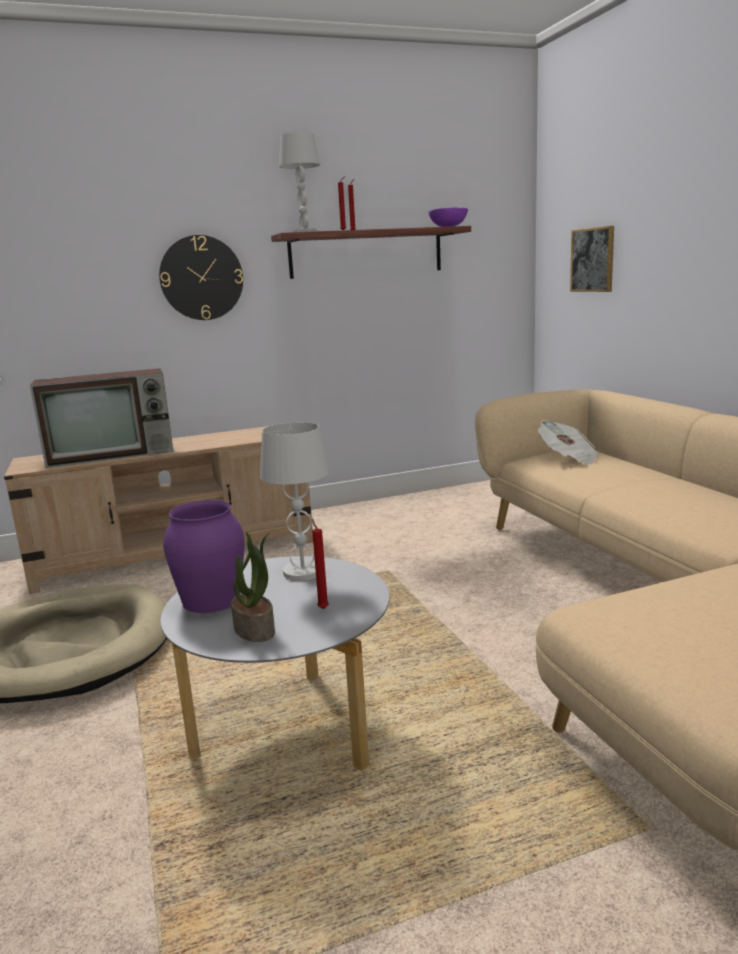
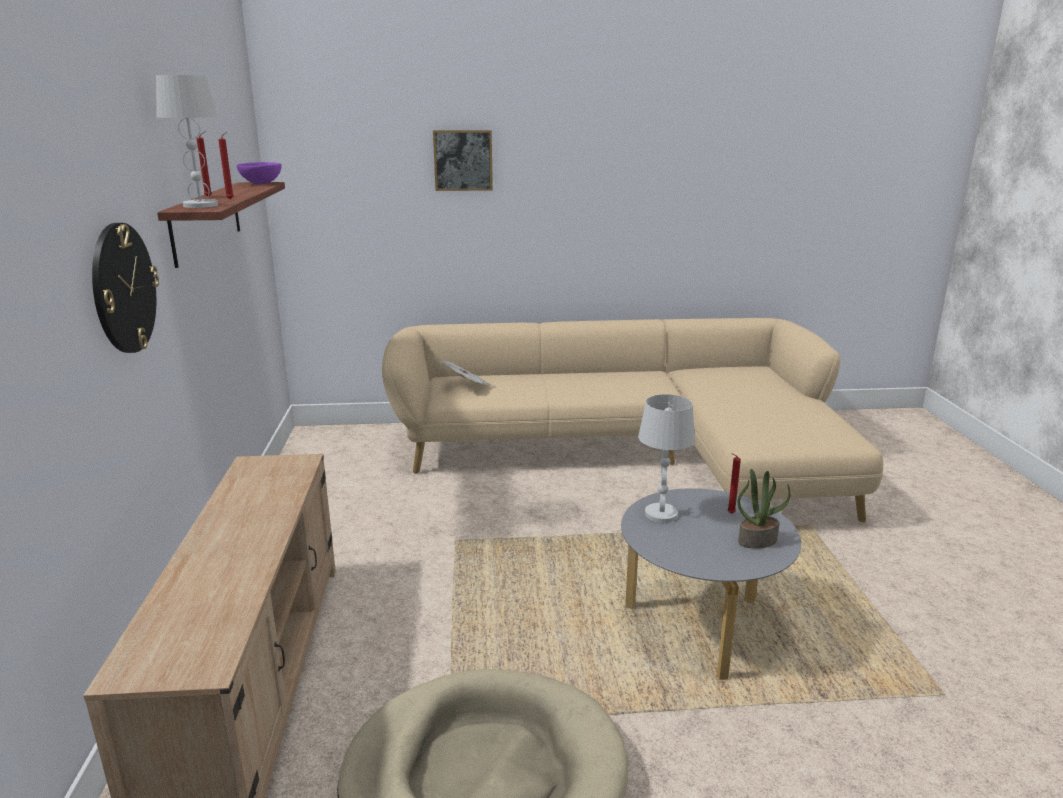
camera: 75 degrees left, 5 degrees up
(114, 454) = (225, 582): television -> none
(212, 599) = (699, 555): purple vase -> none
(592, 260) = (368, 210): picture -> picture (463, 160)

